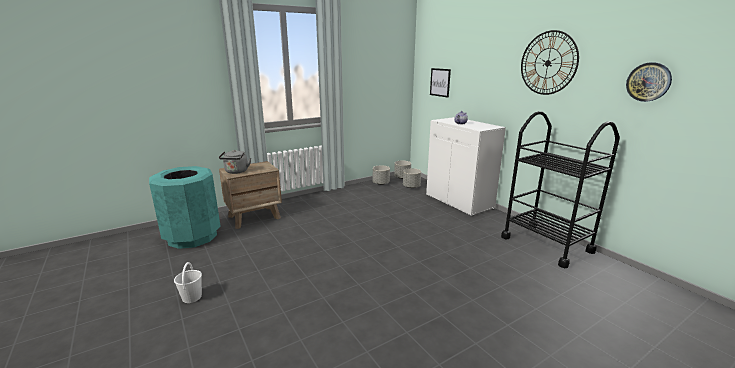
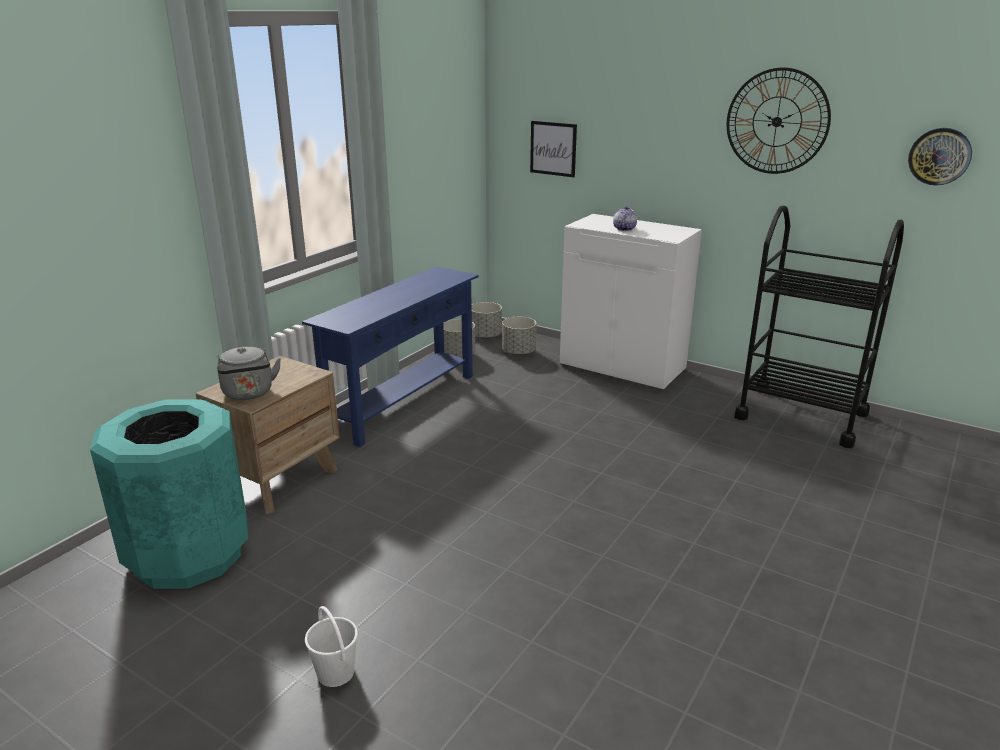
camera: 25 degrees left, 5 degrees up
(335, 198) = (403, 402): none -> blue console table

